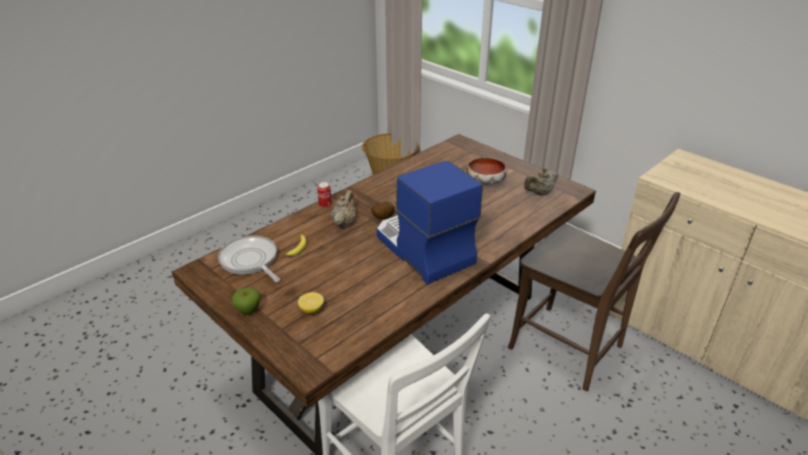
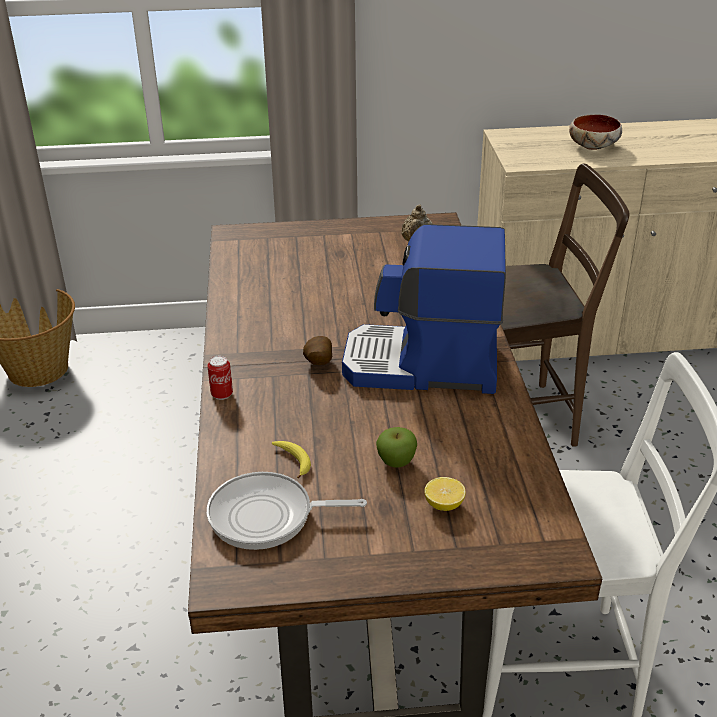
camera: 50 degrees left, 0 degrees up
(248, 310) = (383, 563): apple -> apple (396, 462)
(344, 222) = (286, 397): beige teapot -> none
(486, 182) = (346, 260): bowl -> bowl (593, 146)

